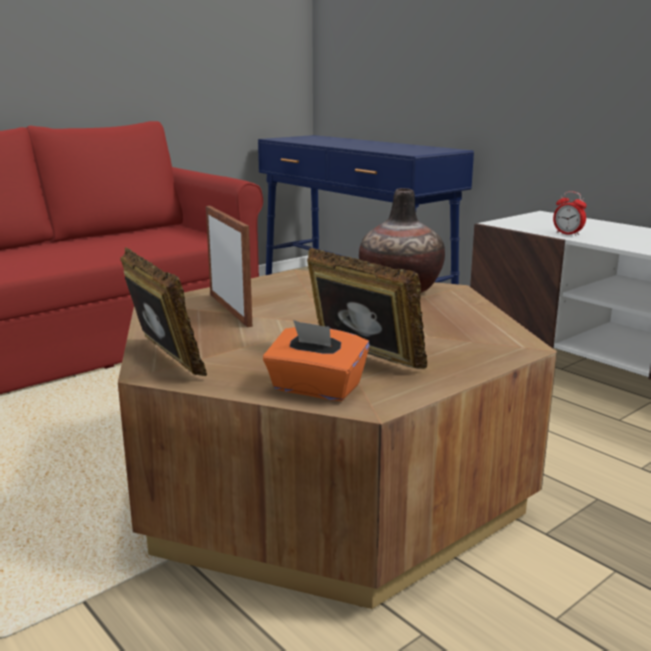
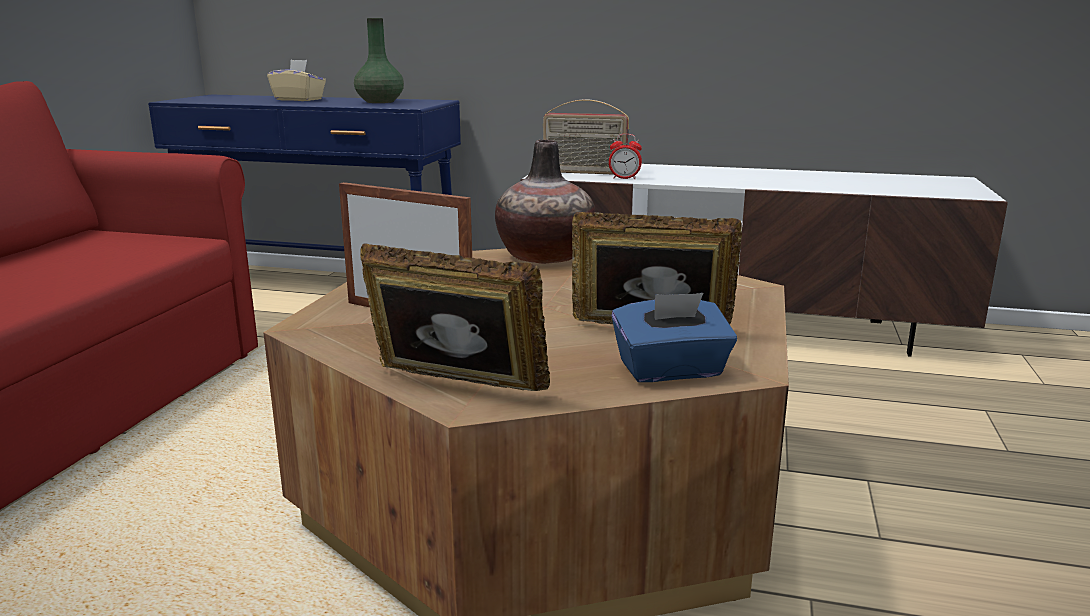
camera: 35 degrees left, 0 degrees up
(315, 389) = (671, 371): orange tissue box -> blue tissue box
(355, 142) = (299, 99): none -> beige tissue box
(404, 148) = (379, 102): none -> green vase
(542, 224) = (584, 172): none -> radio

